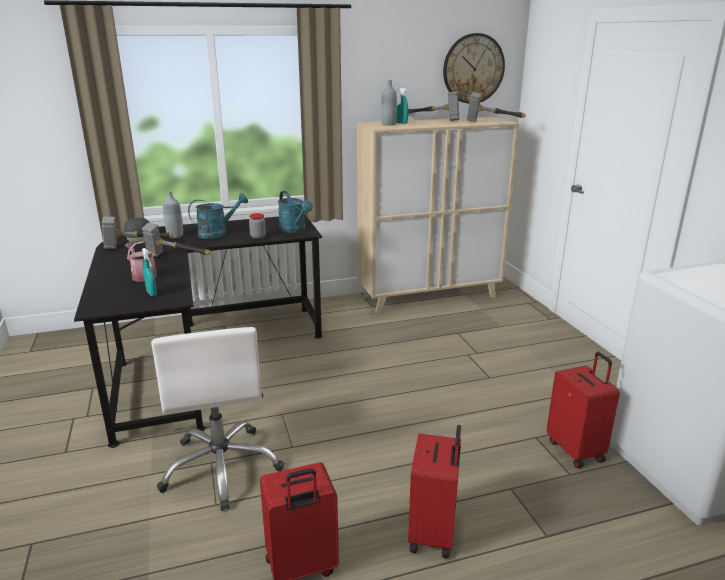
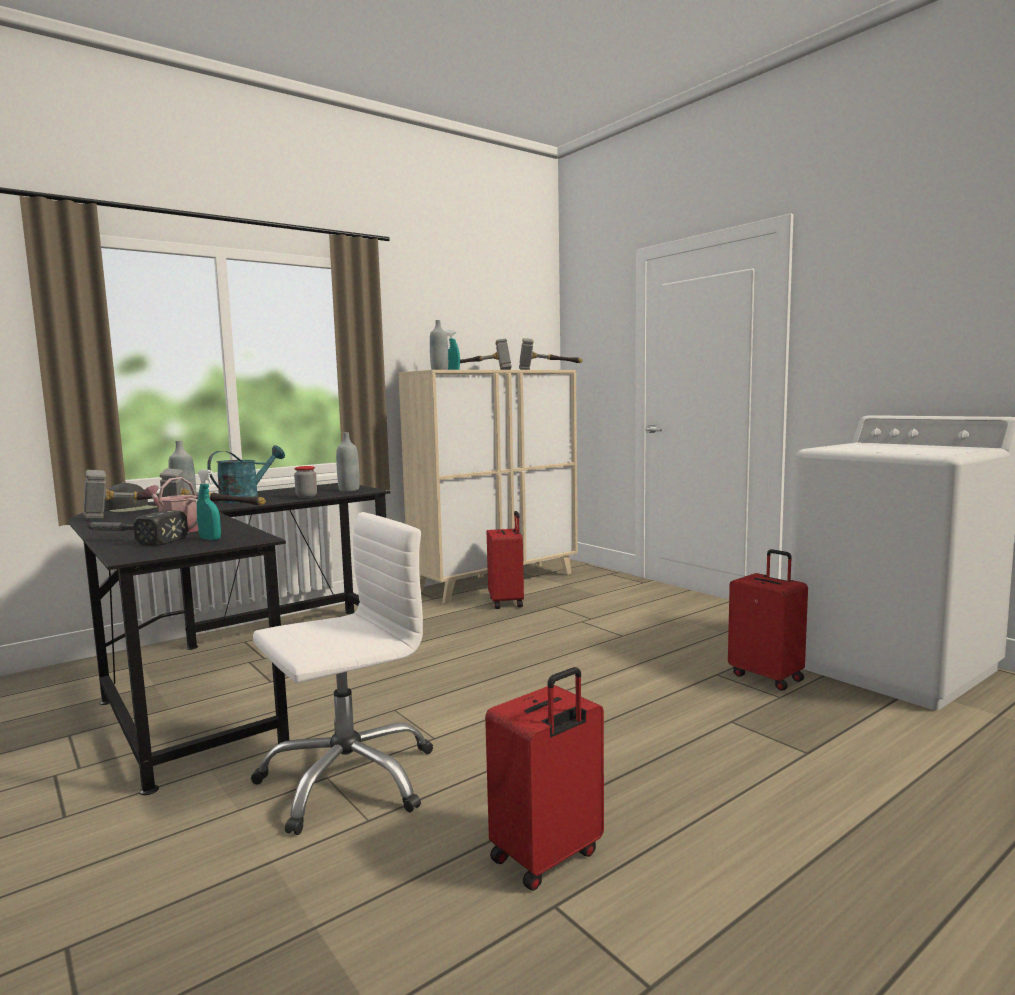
camera: 20 degrees left, 15 degrees down
(108, 285) = (130, 540): none -> hammer
(222, 467) = (348, 779): white office chair -> white office chair turned 90 degrees counterclockwise
(295, 230) = (349, 490): turquoise watering can -> grey bottle
(434, 534) = (684, 780): red suitcase -> red suitcase (507, 602)
(473, 69) = (513, 321): wall clock -> none

